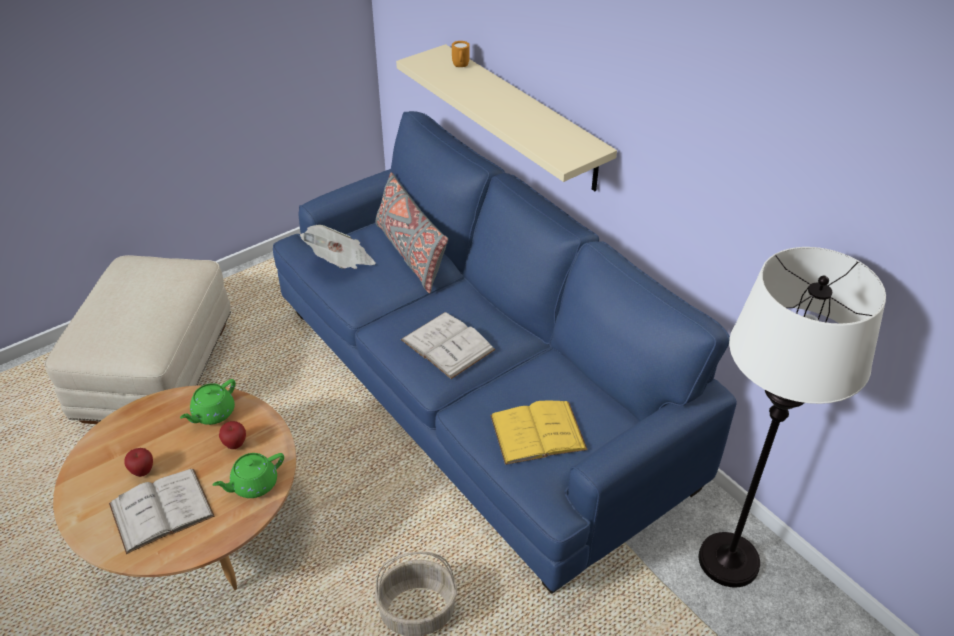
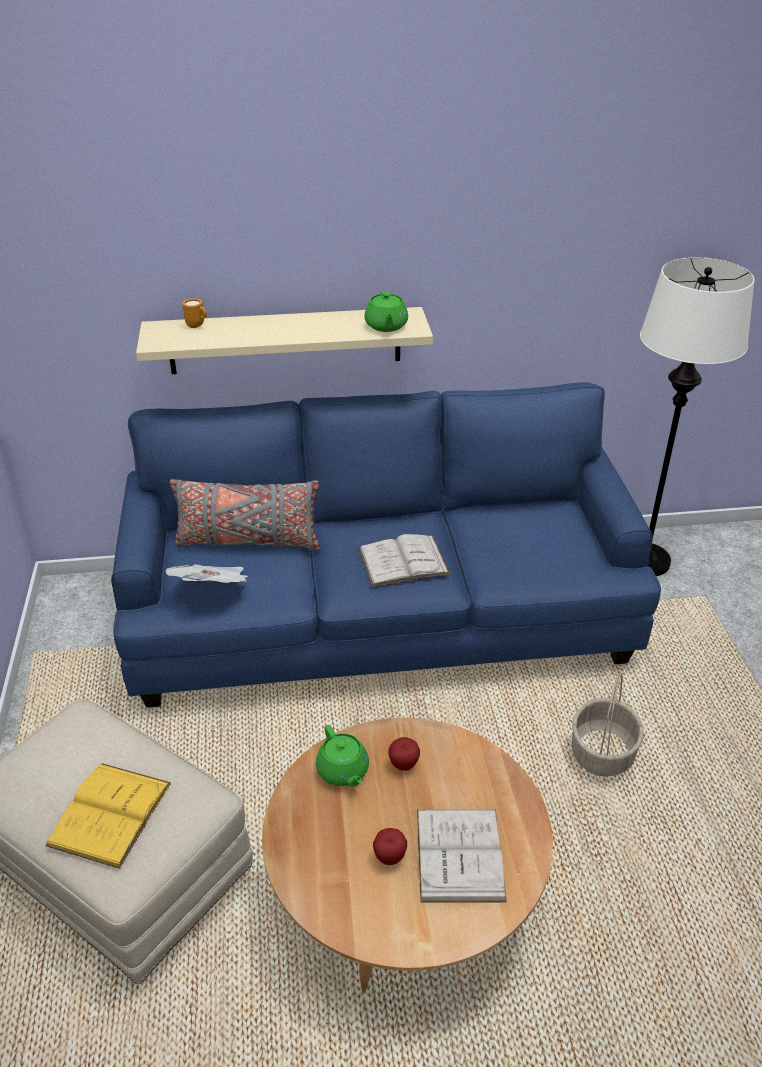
camera: 60 degrees left, 5 degrees down
(253, 484) = (471, 766): green teapot -> green teapot (386, 326)
(538, 432) = (547, 551): yellow book -> yellow book (110, 813)

